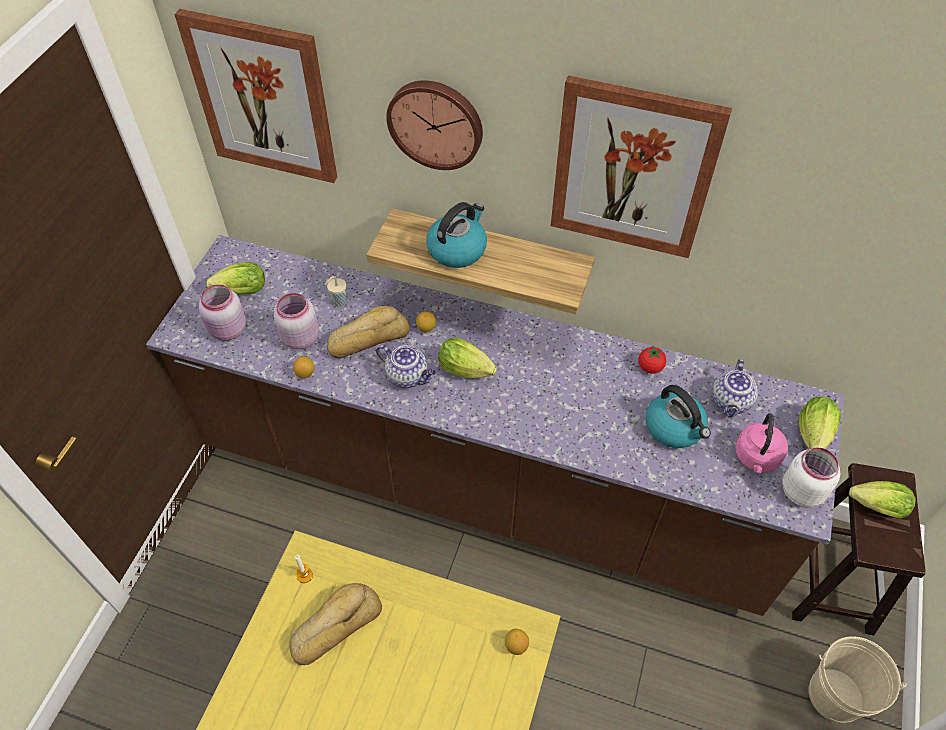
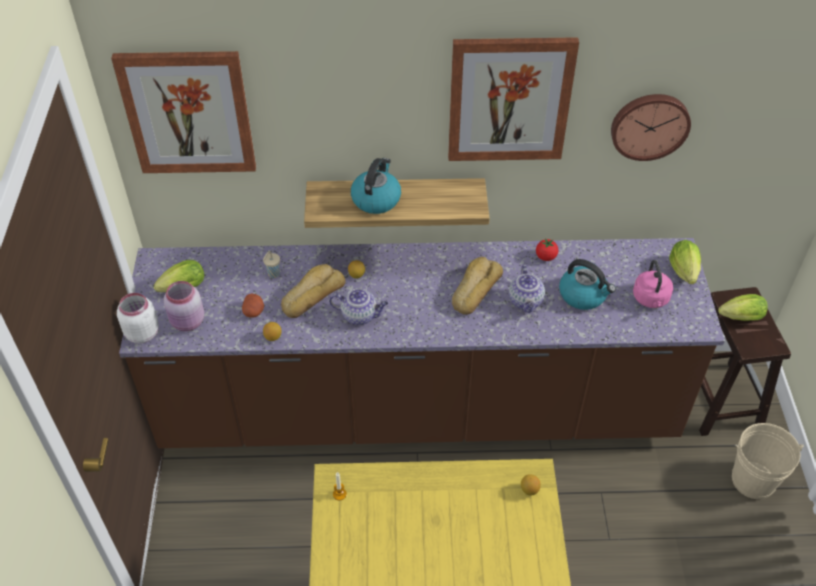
camera: 20 degrees left, 5 degrees down
(299, 338) = (254, 311): pink jar -> potato
(335, 625) = (382, 522): bread -> bread (474, 289)
(436, 123) = (346, 99): wall clock -> wall clock (649, 125)
(468, 371) = (406, 298): lettuce -> none
(731, 402) = (616, 266): teapot -> teapot (526, 302)
(801, 490) = (691, 312): white jar -> white jar (142, 333)

